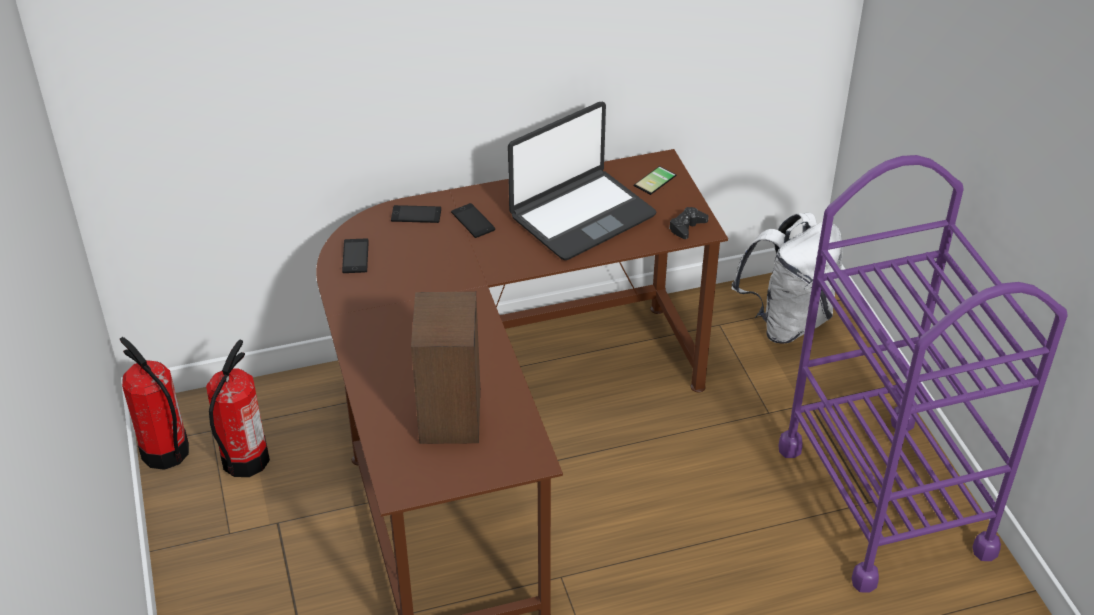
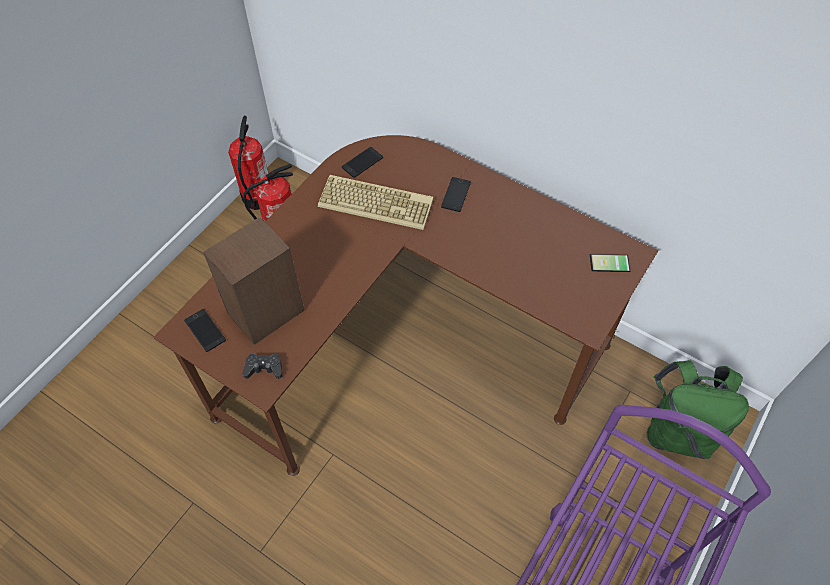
camera: 50 degrees right, 15 degrees up
(416, 215) = (431, 163): phone -> phone (205, 330)
(416, 273) = (377, 202): none -> keyboard
(581, 215) = (525, 247): laptop -> none
(687, 227) = (581, 316): black game controller -> black game controller (264, 368)
(786, 322) = (678, 431): white backpack -> green backpack

